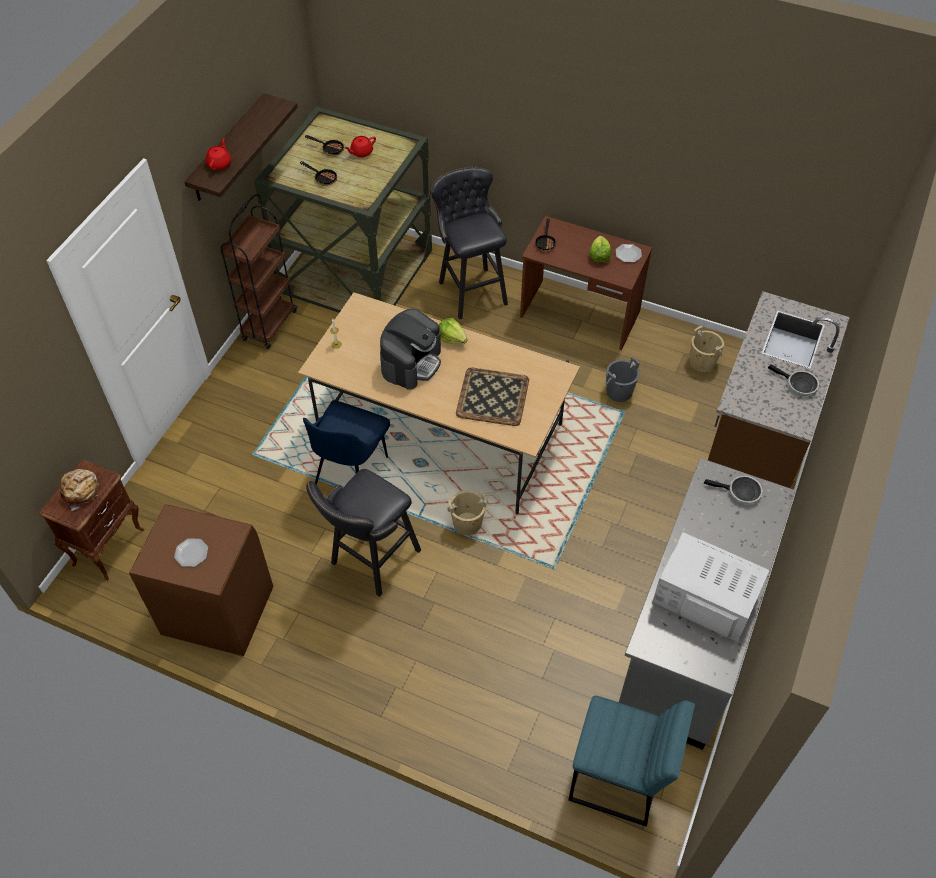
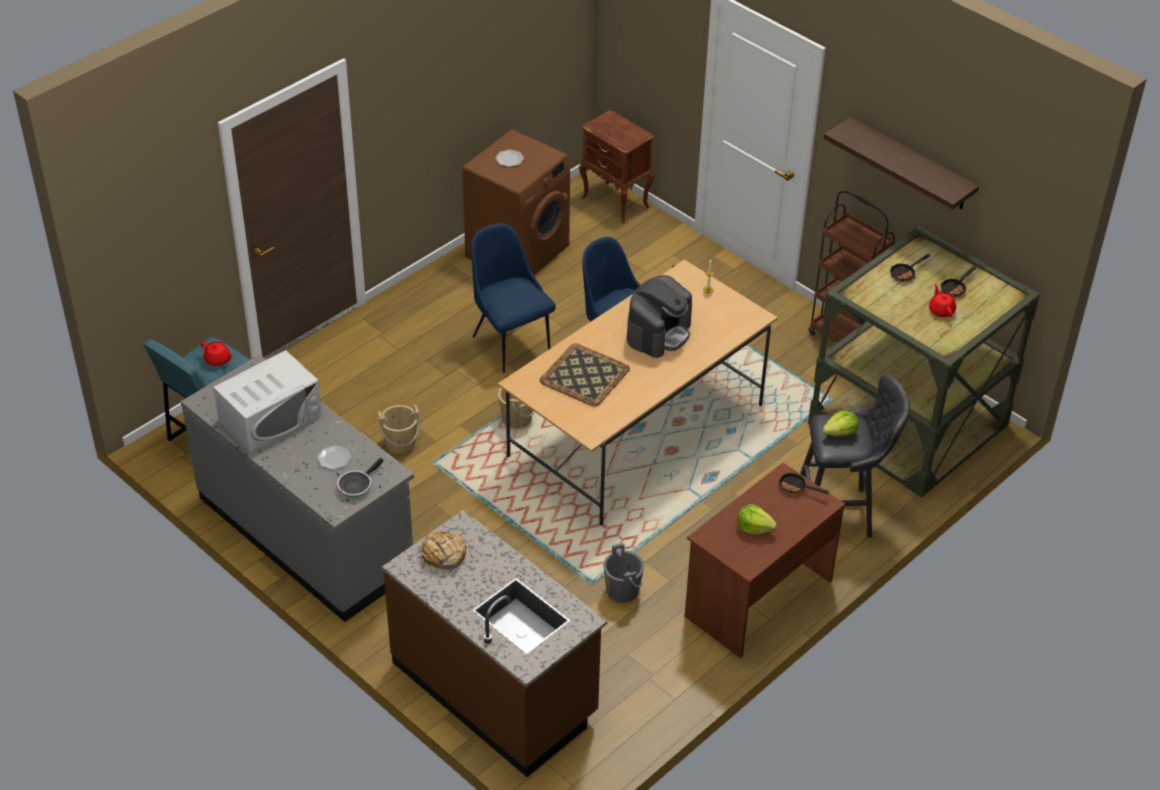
camera: 110 degrees right, 10 degrees down
(81, 491) = (619, 130): bread -> bread (443, 555)
(219, 163) = (868, 140): red teapot -> red teapot (218, 360)
(369, 564) = (510, 345): black stool -> blue chair
(411, 362) = (658, 333): coffee machine -> coffee machine turned 105 degrees counterclockwise
(452, 338) = (677, 369): lettuce -> lettuce (840, 433)
(628, 254) = (746, 555): plate -> plate (334, 459)
(702, 362) = (630, 686): beige bucket -> beige bucket (400, 443)
(798, 385) = (455, 589): frying pan -> none

